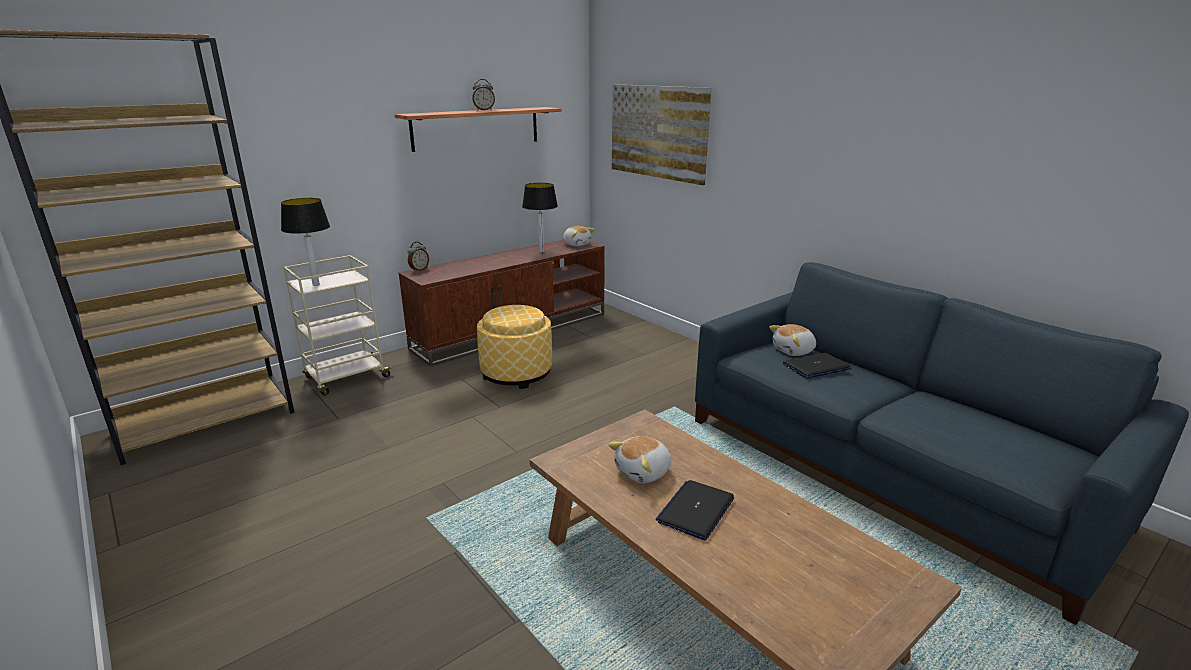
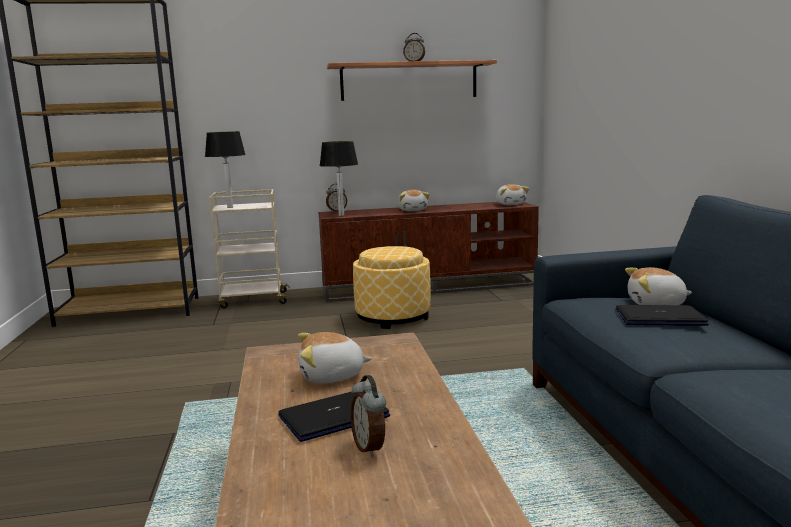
camera: 30 degrees right, 10 degrees down
(497, 261) = (412, 210): none -> plush toy
(542, 251) = (466, 207): table lamp -> table lamp (342, 215)
(658, 132) = (590, 74): picture -> none
(753, 529) = (370, 447): none -> alarm clock

